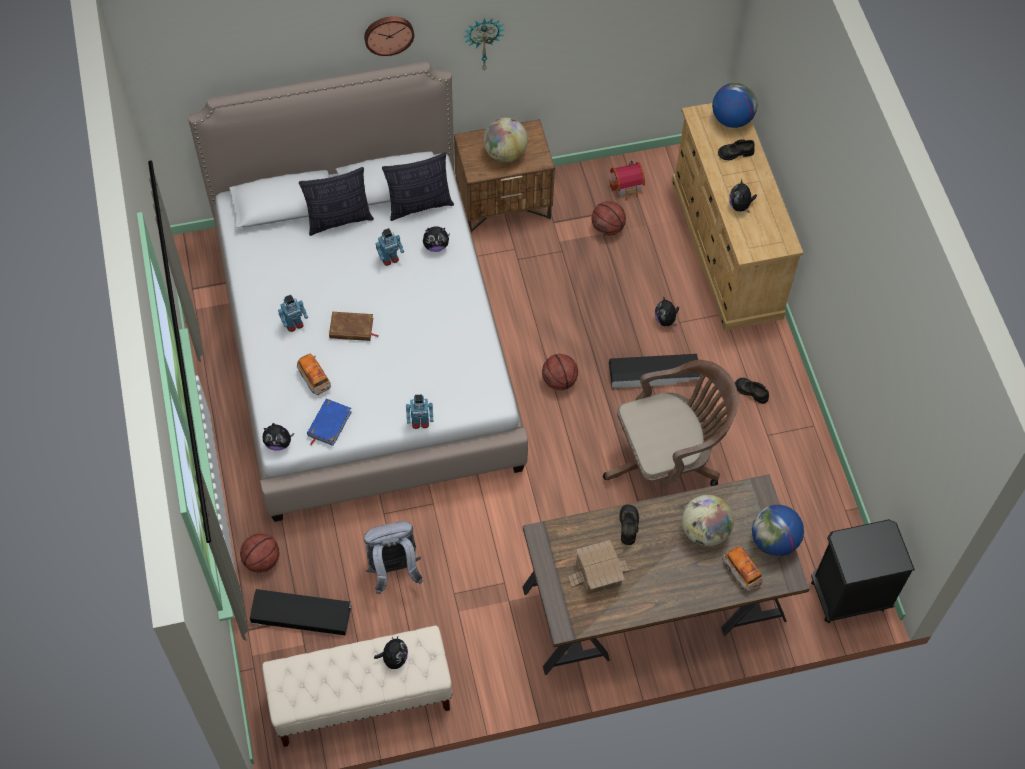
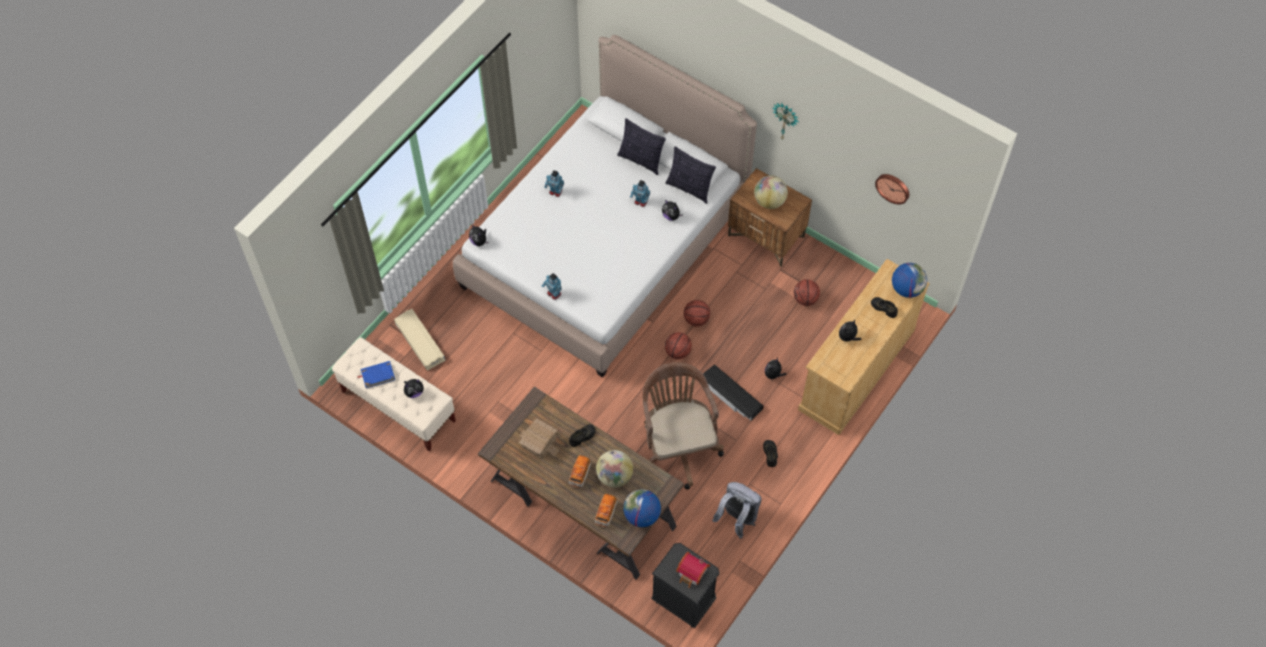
camera: 50 degrees right, 0 degrees up
(261, 560) = (433, 300): basketball -> basketball (696, 319)
(301, 614) = (420, 341): black storage box -> beige storage box
(314, 379) = (531, 226): toy car -> toy car (580, 474)
(329, 424) = (512, 254): blue book -> blue book (378, 375)
(351, 328) = (579, 219): brown book -> none
(388, 34) = (728, 72): wall clock -> wall clock (893, 187)
(393, 570) = (484, 363): grey backpack -> grey backpack (737, 519)
(628, 186) = (846, 287): toy house -> toy house (692, 574)
(666, 464) = (677, 445): brown office chair -> brown office chair turned 135 degrees counterclockwise

